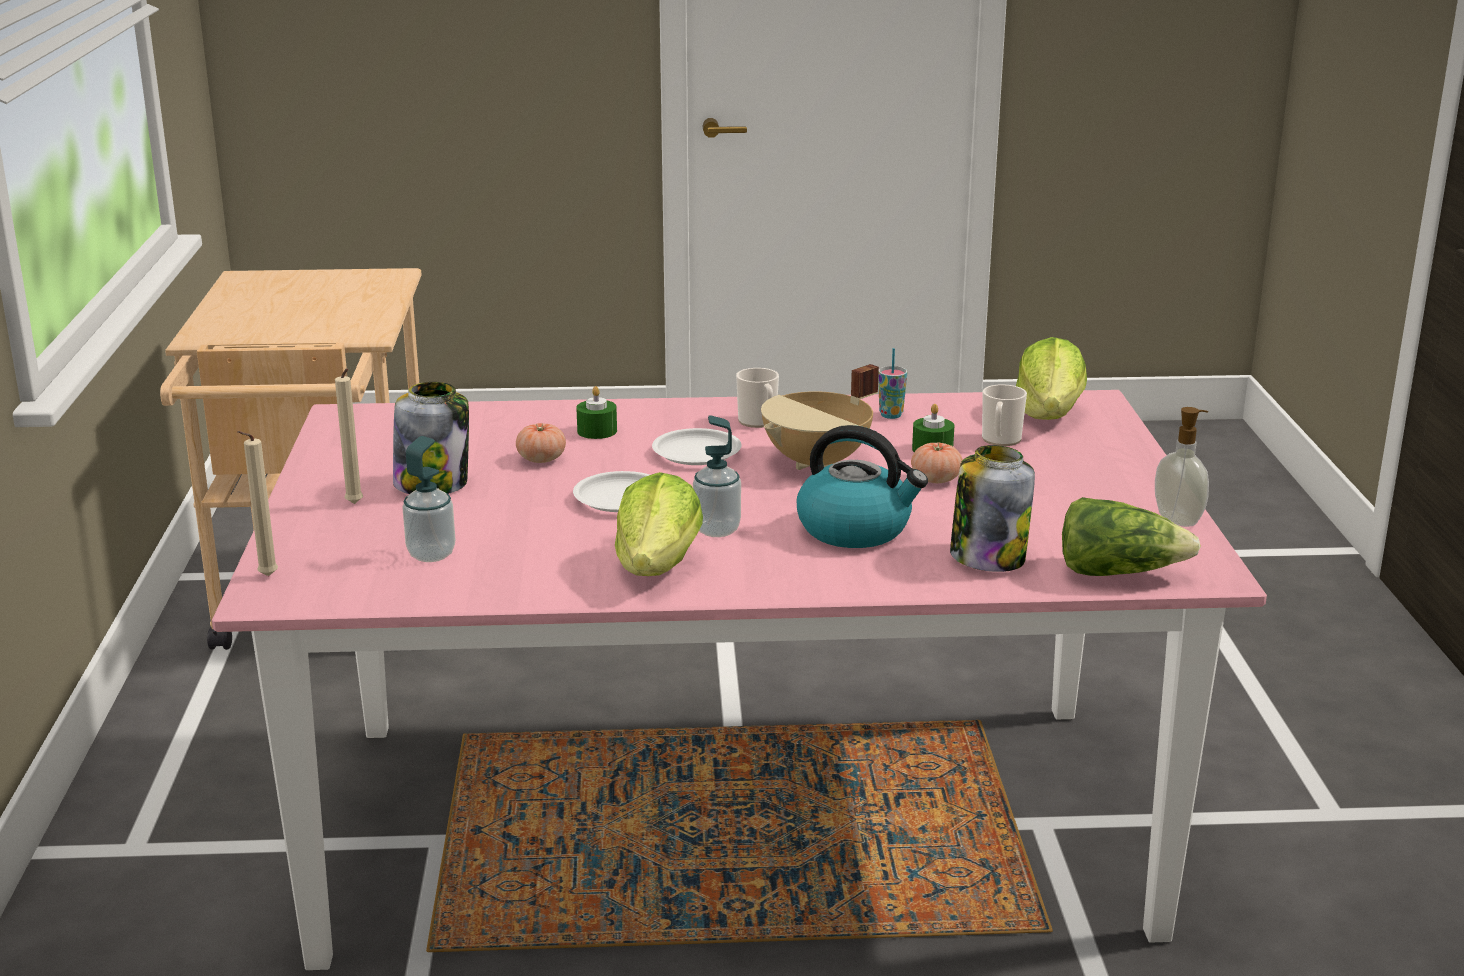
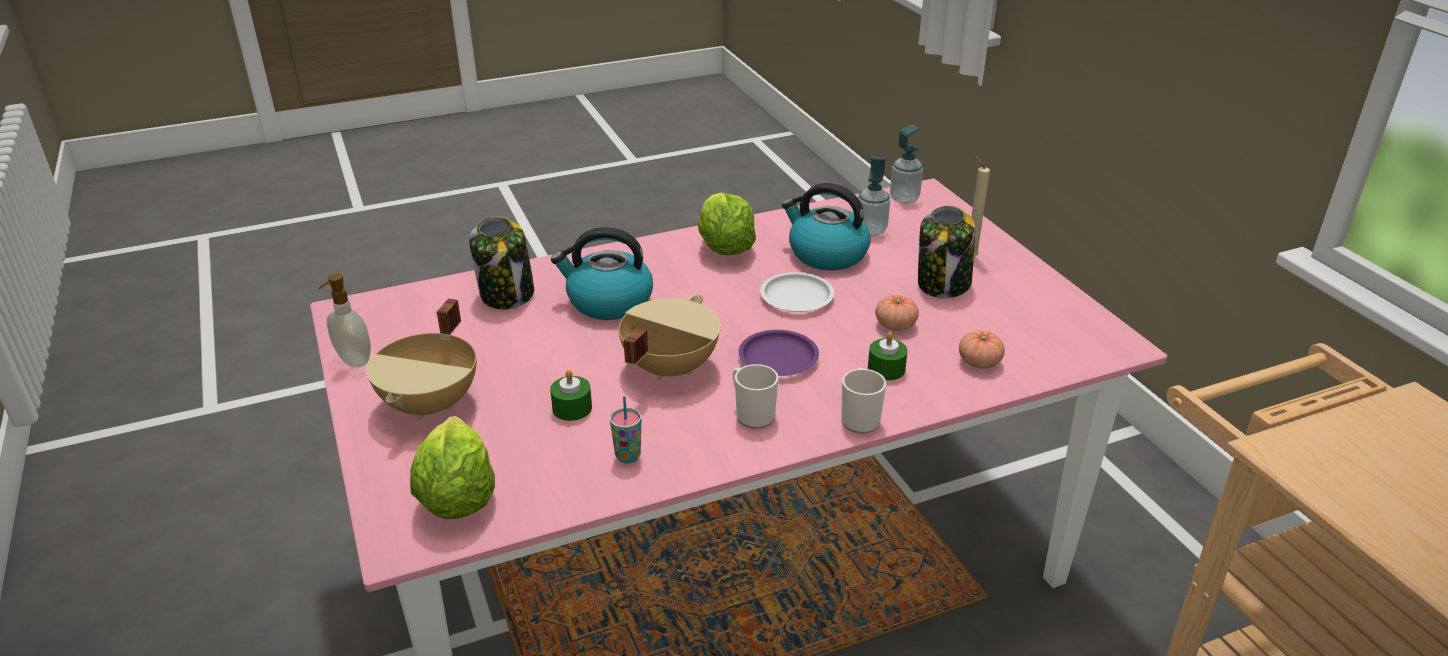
camera: 160 degrees right, 10 degrees up
(265, 577) = (943, 201): beige candle -> none
(529, 536) = (826, 254): none -> kettle
(696, 453) = (779, 358): white plate -> purple plate
(717, 530) = (706, 282): soap dispenser -> soap dispenser (904, 199)
(936, 479) = (560, 367): tomato -> tomato (979, 362)
(1000, 440) = (508, 437): mug -> mug (860, 418)
(1078, 471) = (432, 404): none -> beige cooking pot
(1118, 572) = (413, 299): lettuce -> none

